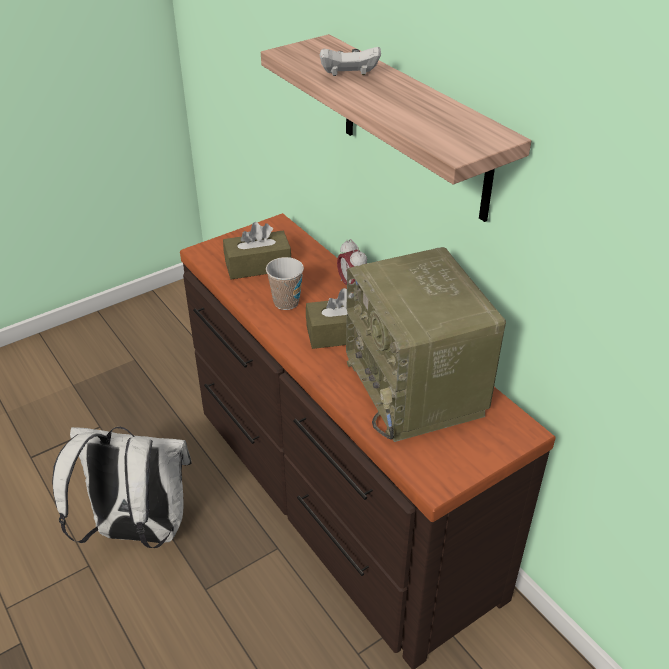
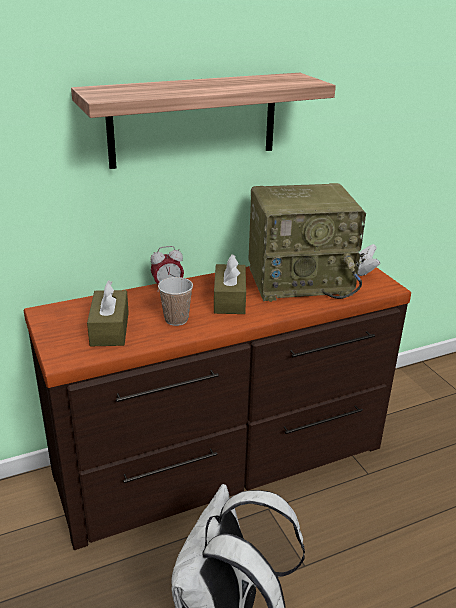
camera: 80 degrees left, 10 degrees down
(349, 76) = (174, 88): white game controller -> white game controller (364, 271)

